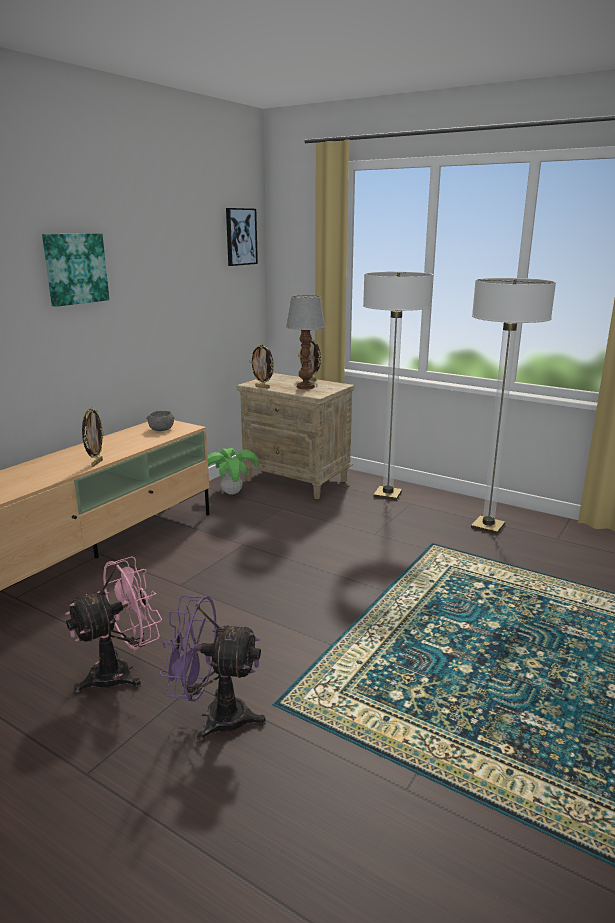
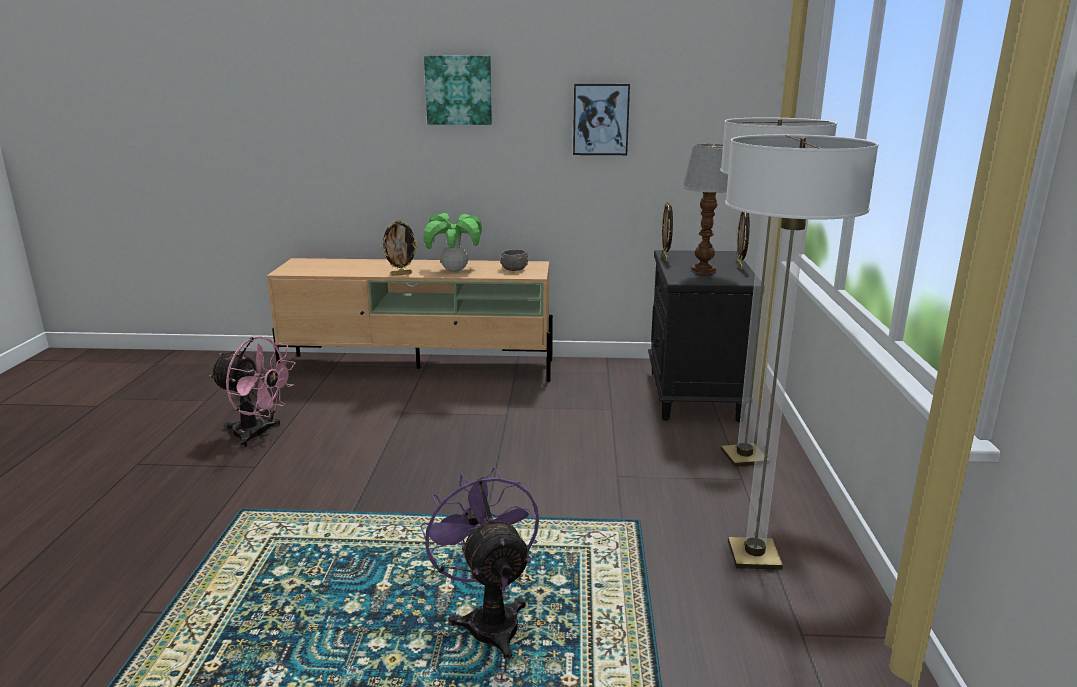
camera: 60 degrees right, 0 degrees up
(214, 717) = (215, 489): purple fan -> purple fan (489, 619)
(232, 493) = (611, 375): potted plant -> potted plant (454, 270)
(240, 236) = (724, 63): picture -> picture (600, 119)
(297, 480) = (695, 396): beige nightstand -> black nightstand

